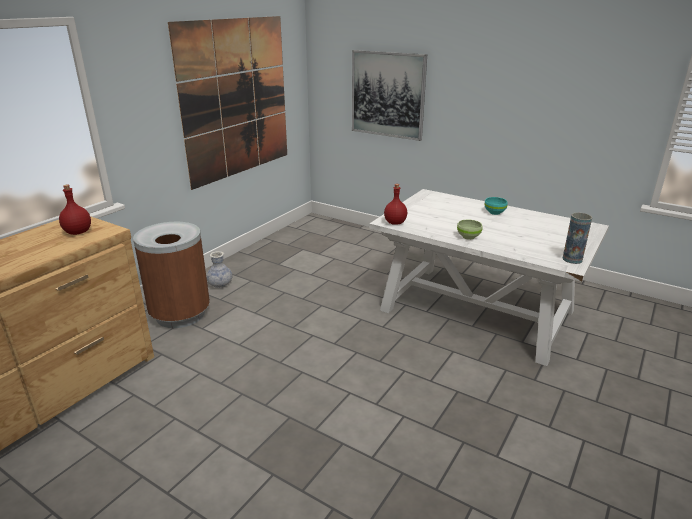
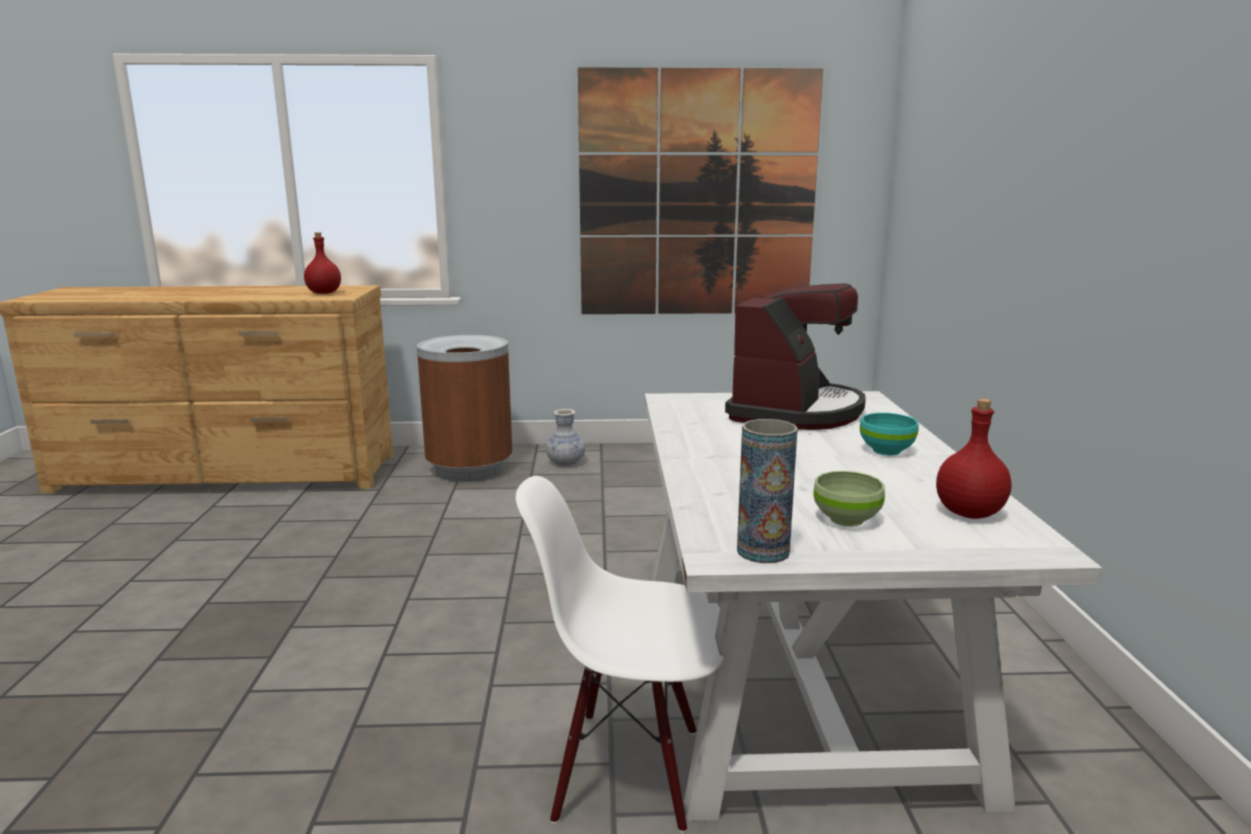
camera: 55 degrees right, 10 degrees down
(388, 94) = (957, 208): picture -> none
(395, 222) = (677, 403): red bottle -> red bottle (970, 513)
(433, 208) = (795, 411): none -> coffee machine
(468, 237) = (709, 452): green bowl -> green bowl (845, 519)
(513, 368) = (628, 771): none -> white chair

